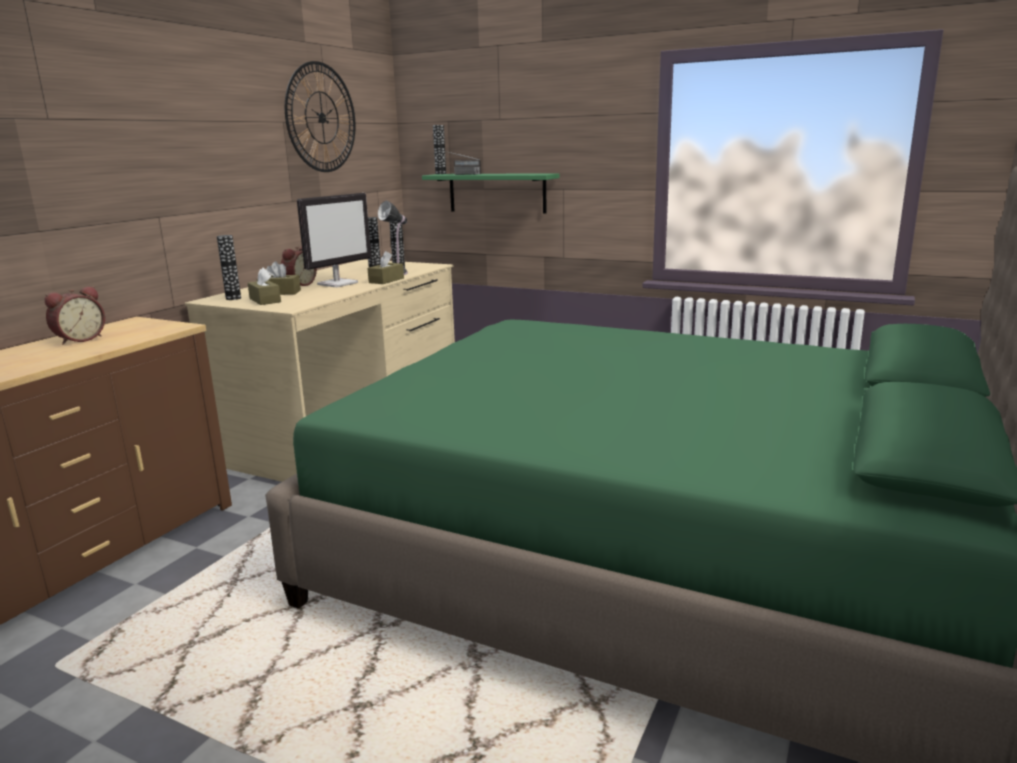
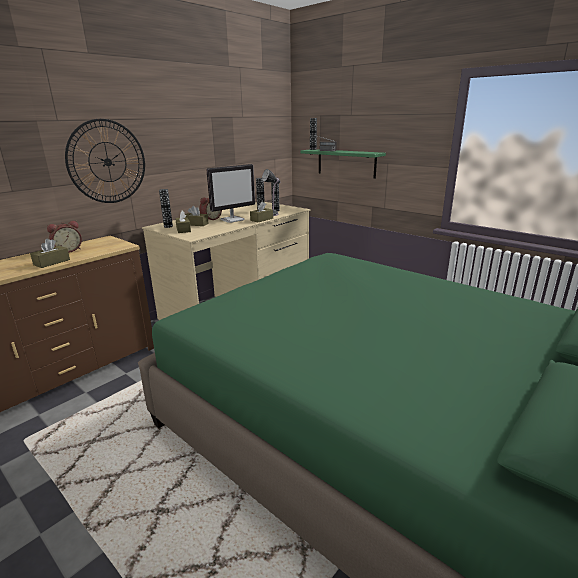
camera: 15 degrees right, 5 degrees up
(67, 355) = (52, 262): none -> brown tissue box
(321, 118) = (237, 114): wall clock -> wall clock (107, 162)

